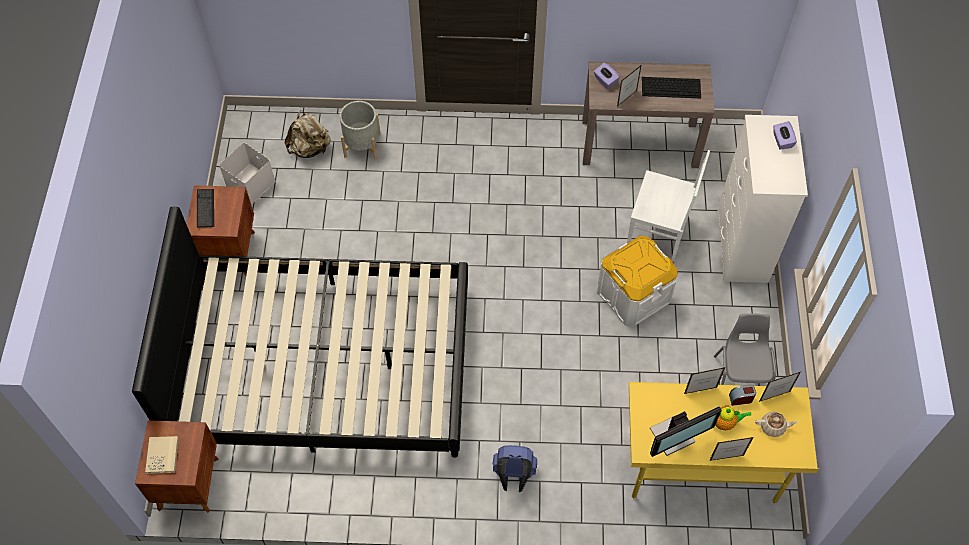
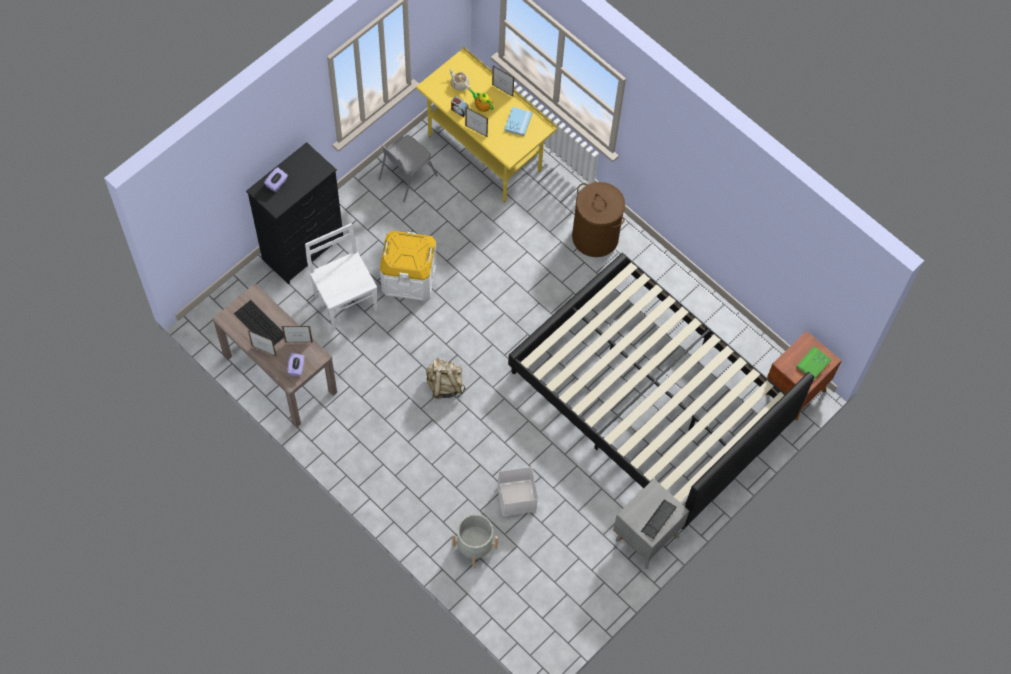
camera: 140 degrees left, 5 degrees up
(162, 455) = (813, 363): beige book -> green book
(229, 251) = (645, 538): brown nightstand -> grey nightstand
(249, 183) = (586, 585): white storage box -> white storage box (517, 498)
(310, 148) = (515, 578): beige backpack -> beige backpack (444, 385)
(513, 476) = (595, 237): blue backpack -> brown laundry basket
(674, 436) = (518, 122): monitor -> blue book
(741, 246) = (304, 248): white dresser -> black dresser
(774, 396) = (440, 96): picture frame -> picture frame (264, 351)

